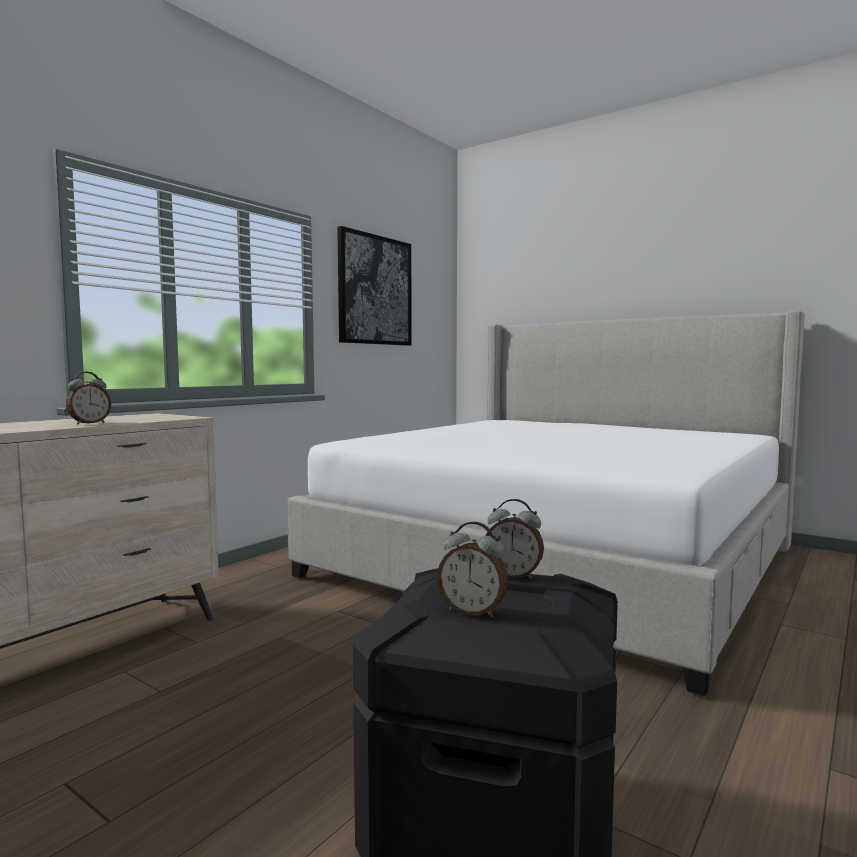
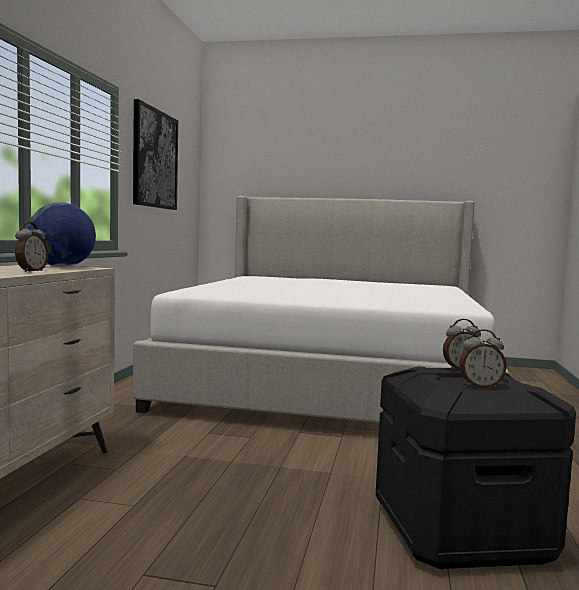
camera: 25 degrees left, 0 degrees up
(162, 416) = (61, 266): none -> globe

